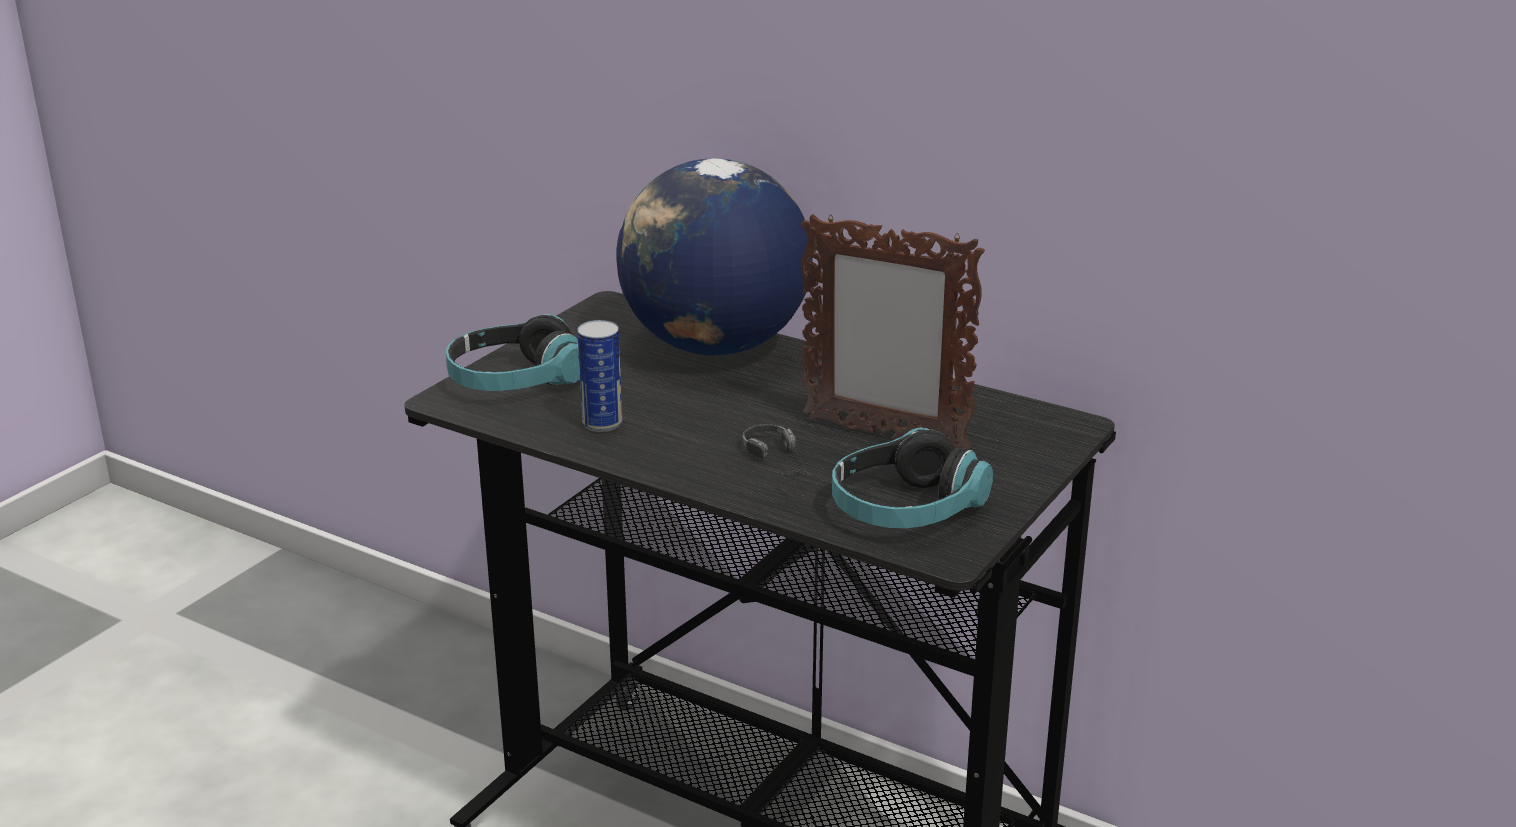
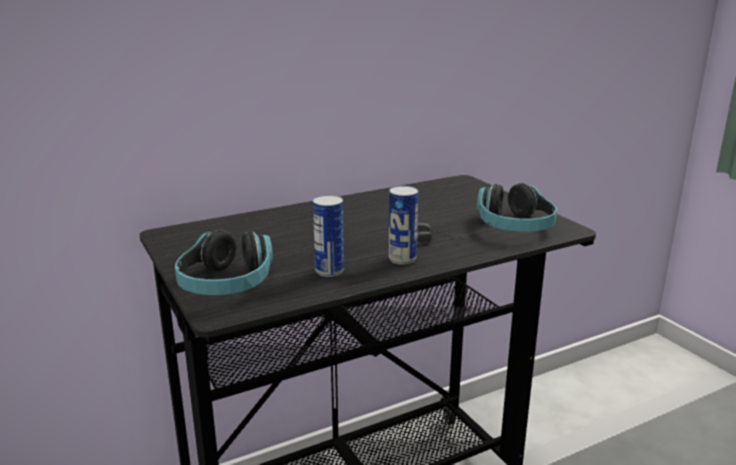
camera: 60 degrees left, 5 degrees down
(686, 457) = (402, 259): none -> can
(714, 346) = (272, 222): globe -> none
(883, 436) = (432, 212): picture frame -> none

